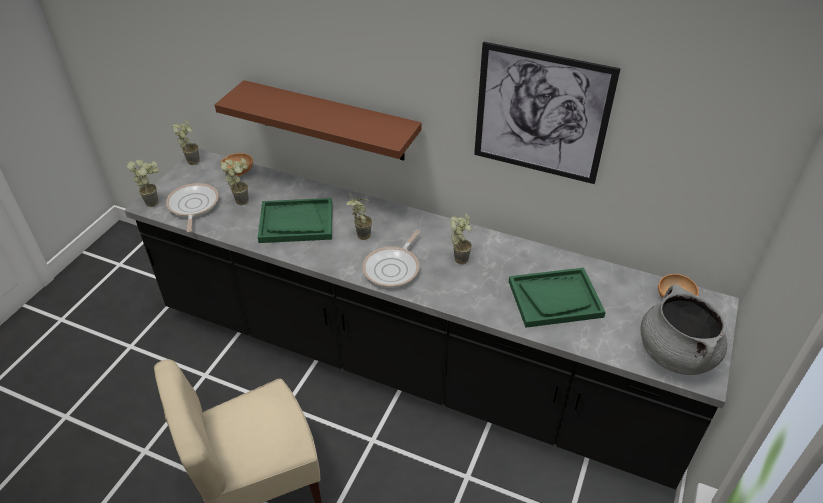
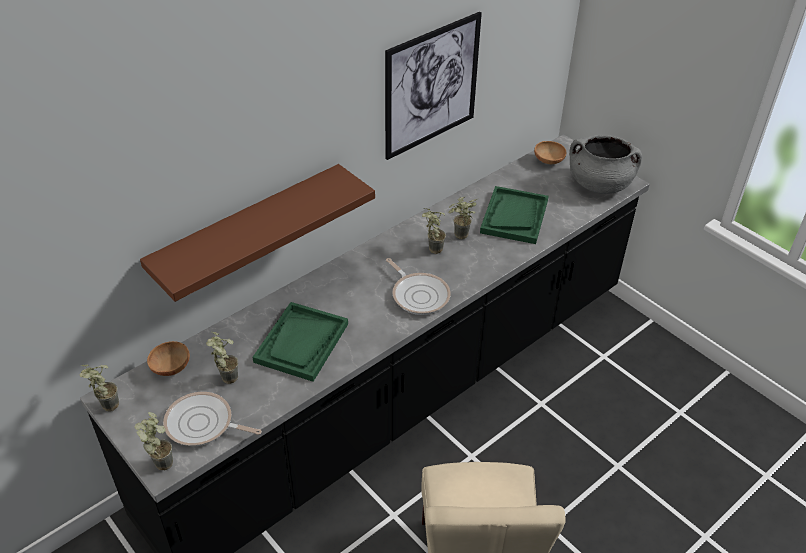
camera: 65 degrees left, 0 degrees up
(359, 235) = (357, 303): potted plant -> potted plant (459, 237)

